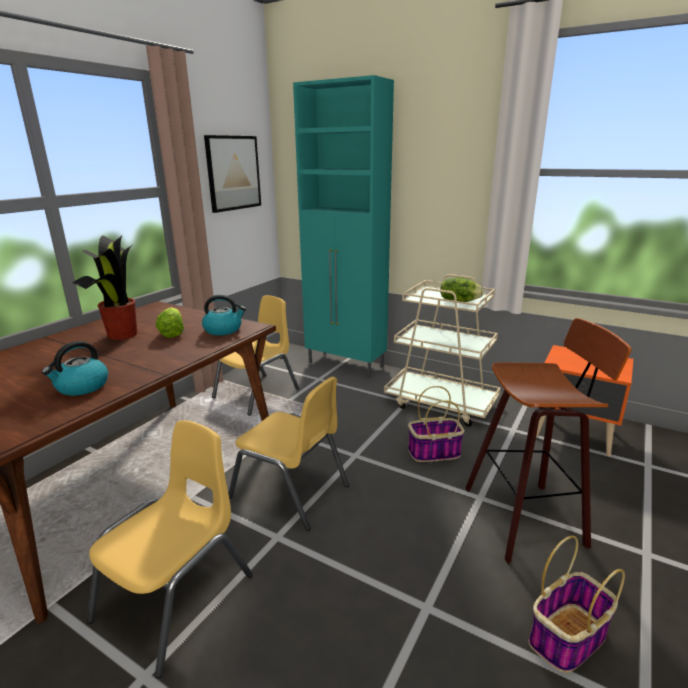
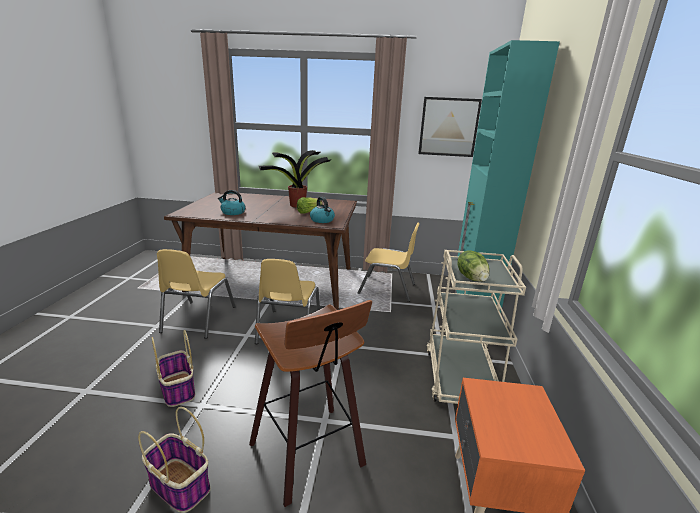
camera: 65 degrees right, 0 degrees up
(177, 598) = (198, 319): yellow chair -> yellow chair turned 90 degrees clockwise
(433, 453) = (372, 384): basket -> basket (177, 389)

